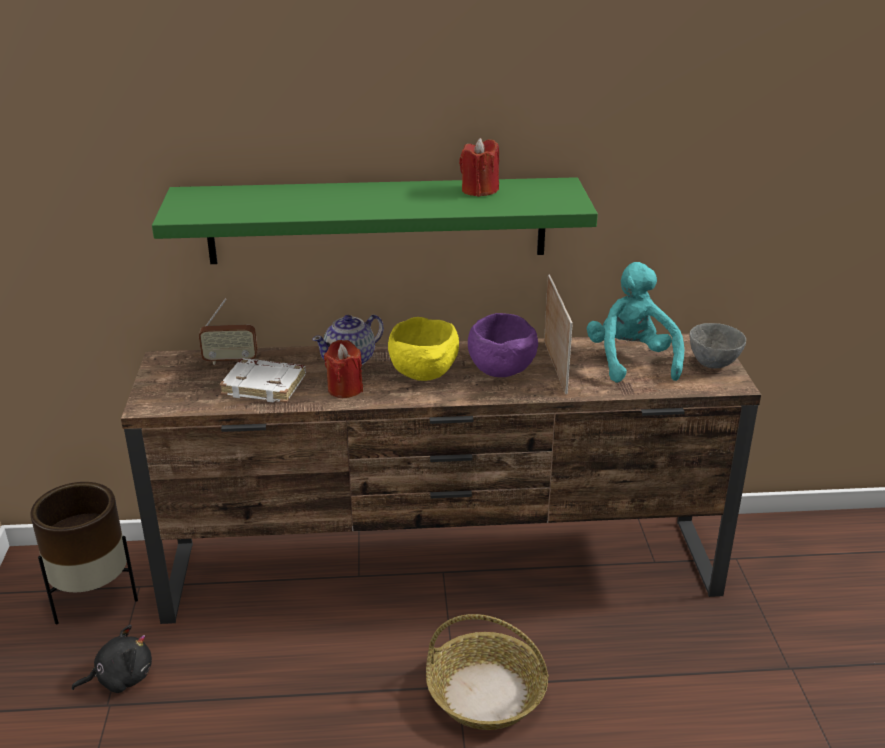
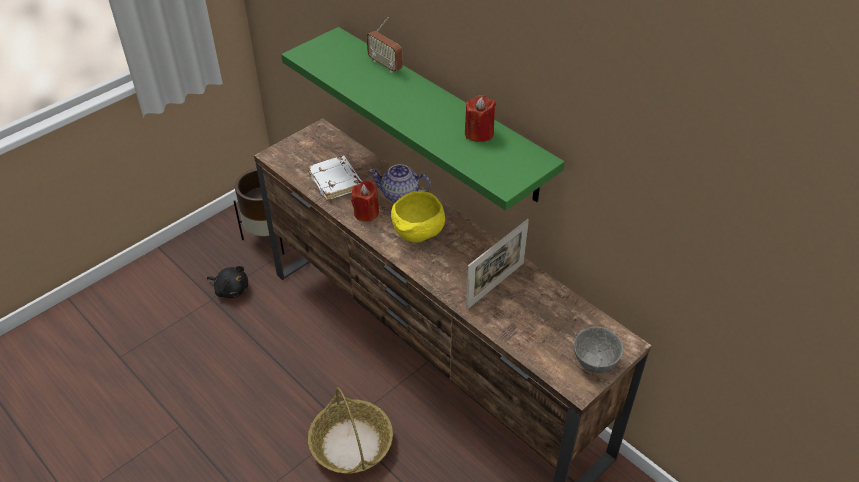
camera: 50 degrees right, 15 degrees up
(230, 360) = (347, 152): radio -> radio (385, 65)
(499, 370) = (461, 263): purple bowl -> none
(631, 361) = (547, 318): turquoise plush toy -> none

